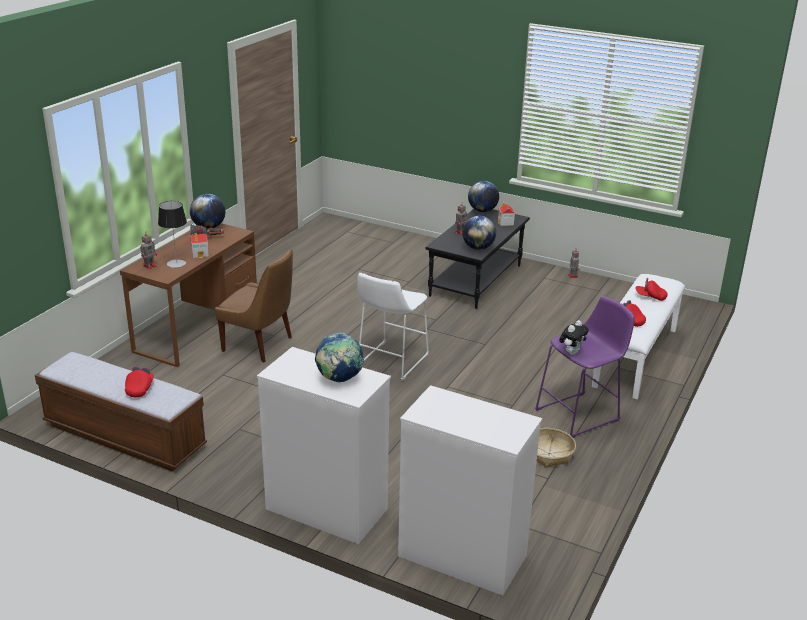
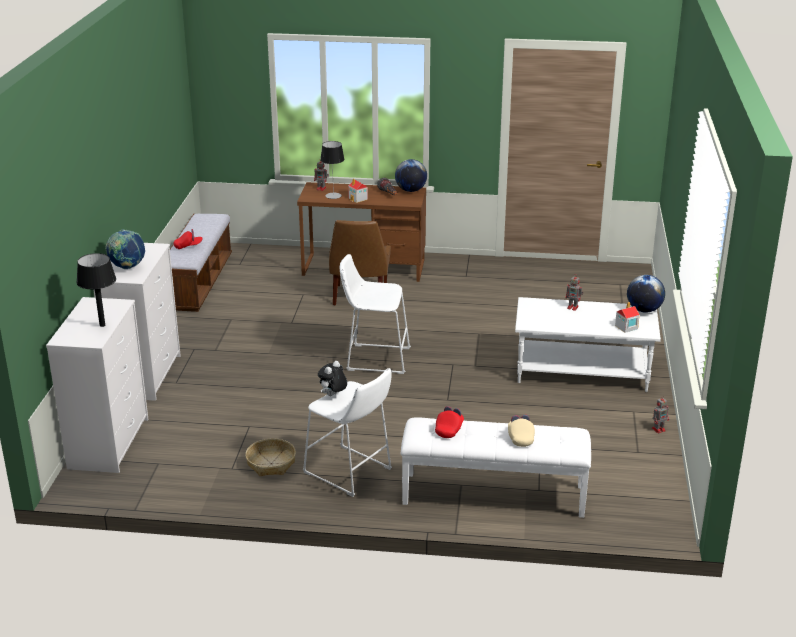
camera: 70 degrees right, 0 degrees up
(476, 281) = (581, 372): black coffee table -> white coffee table
(478, 248) = (542, 322): globe -> none
(485, 411) = (102, 325): none -> black table lamp
(571, 352) = (333, 395): plush toy -> plush toy turned 105 degrees clockwise
(581, 414) = (350, 473): purple stool -> white stool
(650, 297) = (520, 437): red cap -> beige cap

